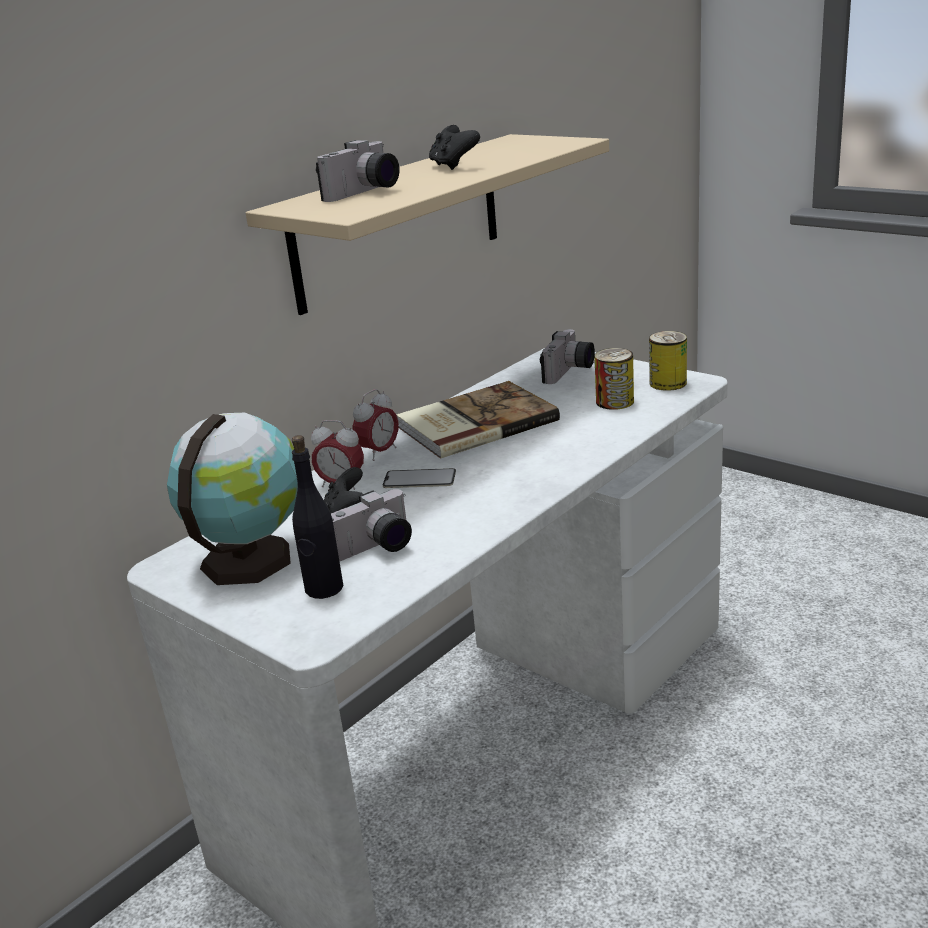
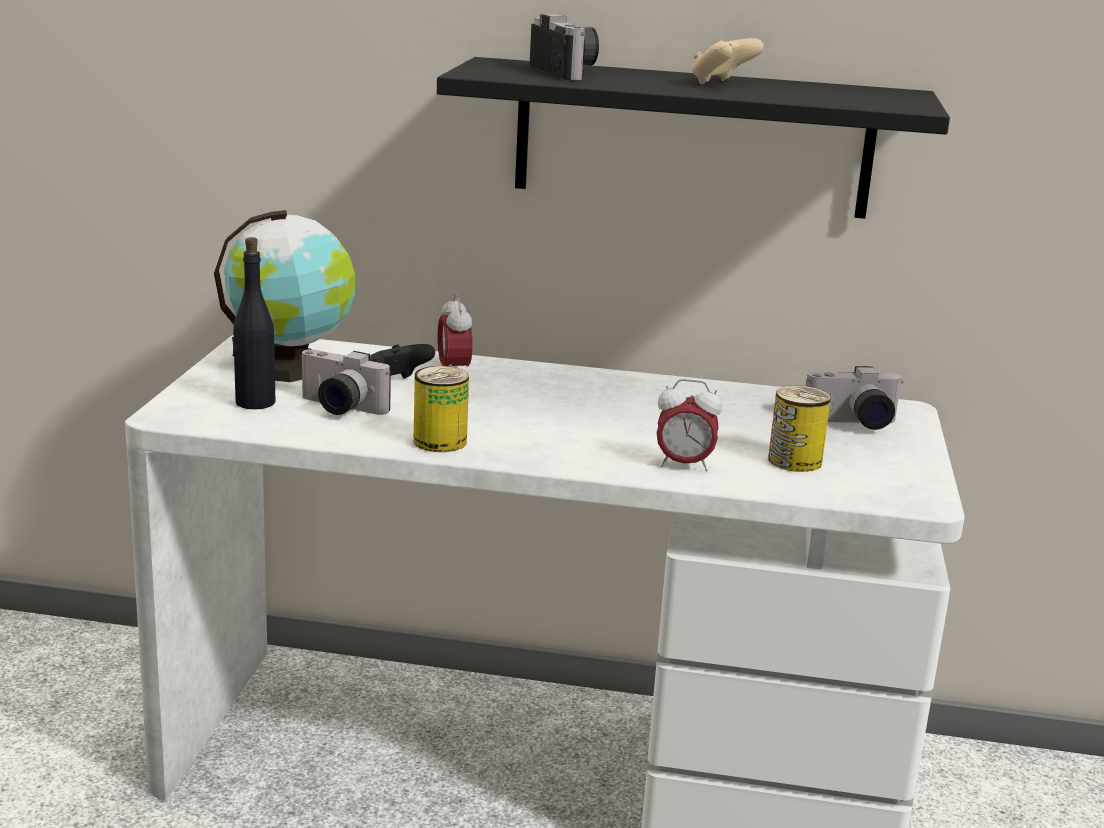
camera: 55 degrees right, 5 degrees down
(365, 193) = (570, 72): camera -> camera turned 120 degrees counterclockwise
(379, 452) = (536, 372): alarm clock -> alarm clock (684, 465)
(399, 221) = (693, 138): beige shelf -> black shelf
(419, 479) = (495, 399): phone -> none
(453, 166) = (722, 84): black game controller -> beige game controller
(474, 423) = (651, 400): book -> none
(668, 383) = (891, 483): can -> can (440, 441)

